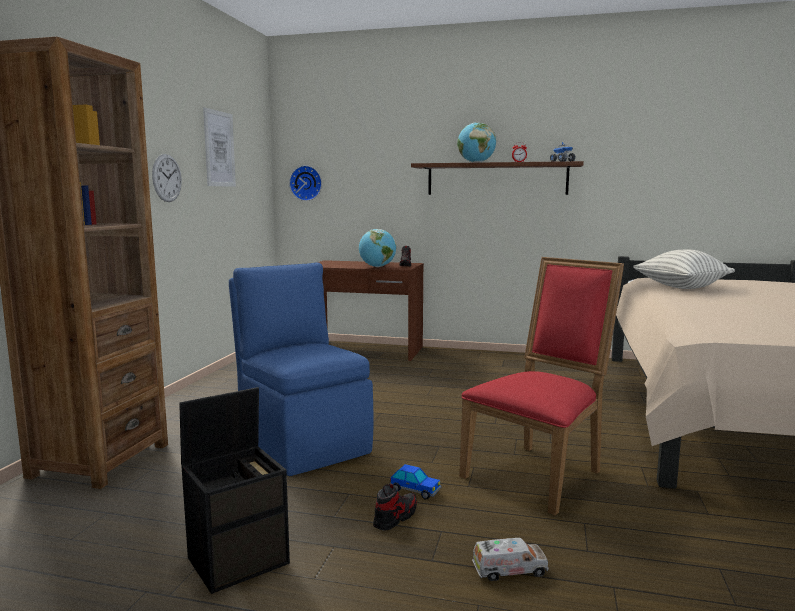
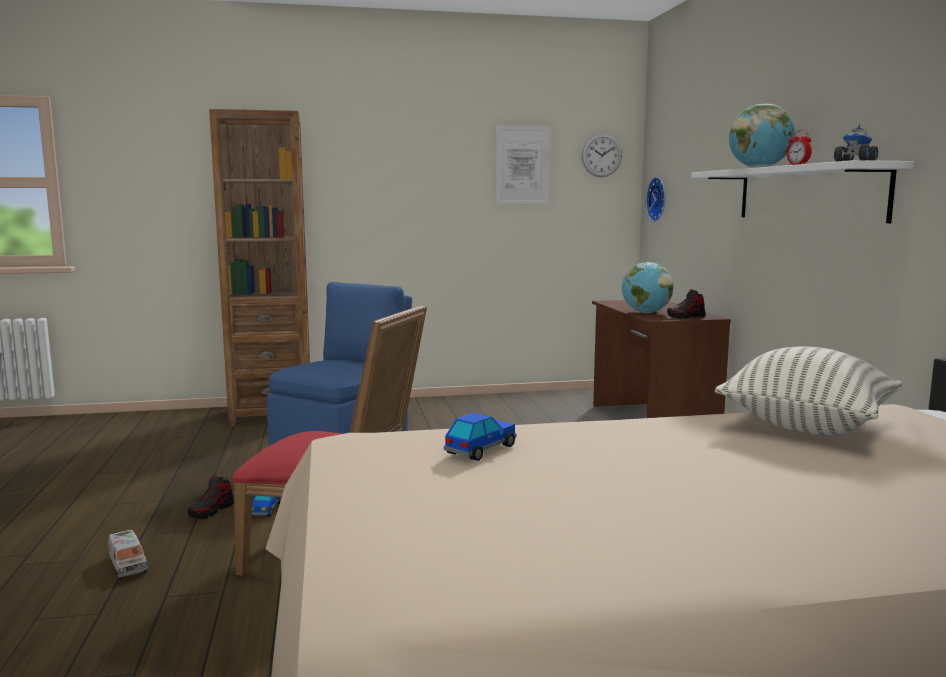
camera: 65 degrees right, 0 degrees up
(167, 178) = (428, 198): wall clock -> wall clock (601, 155)
(239, 559) = (139, 479): black storage box -> none
(395, 517) = (211, 511): shoe -> shoe turned 105 degrees clockwise
(496, 179) = (807, 194): brown shelf -> white shelf
(733, 318) = (481, 450): none -> toy car

